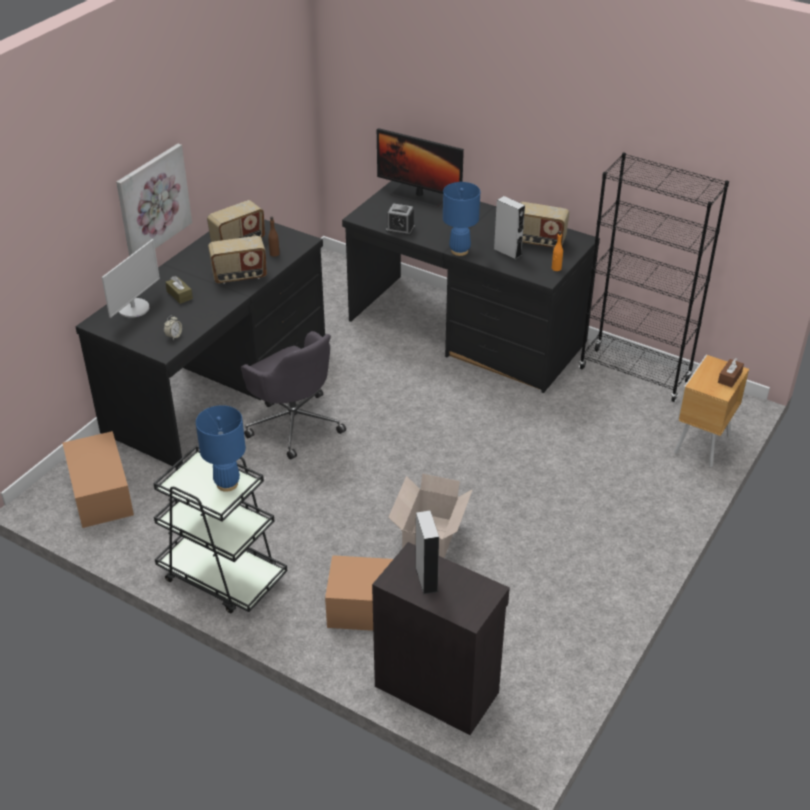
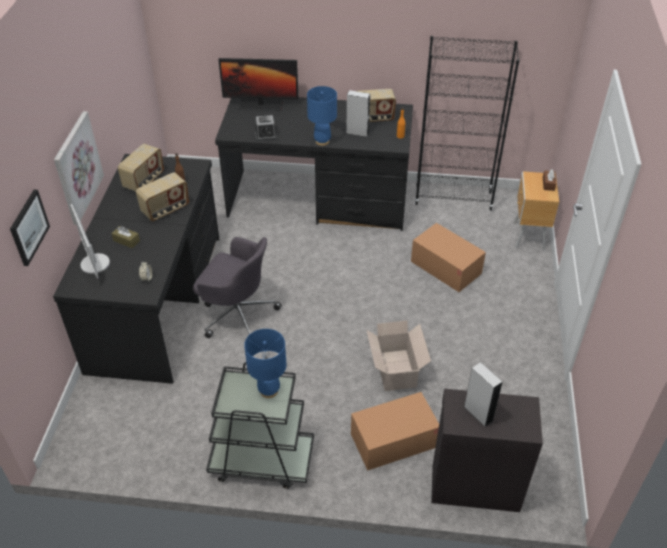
camera: 25 degrees left, 5 degrees up
(59, 240) = (28, 227): none -> picture
(101, 493) = (116, 427): cardboard box -> cardboard box (446, 267)
(134, 308) = (94, 264): monitor -> monitor turned 150 degrees clockwise

